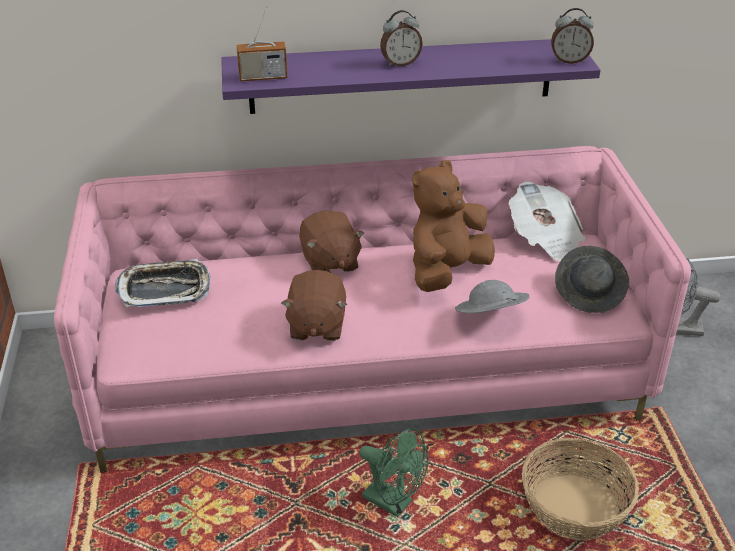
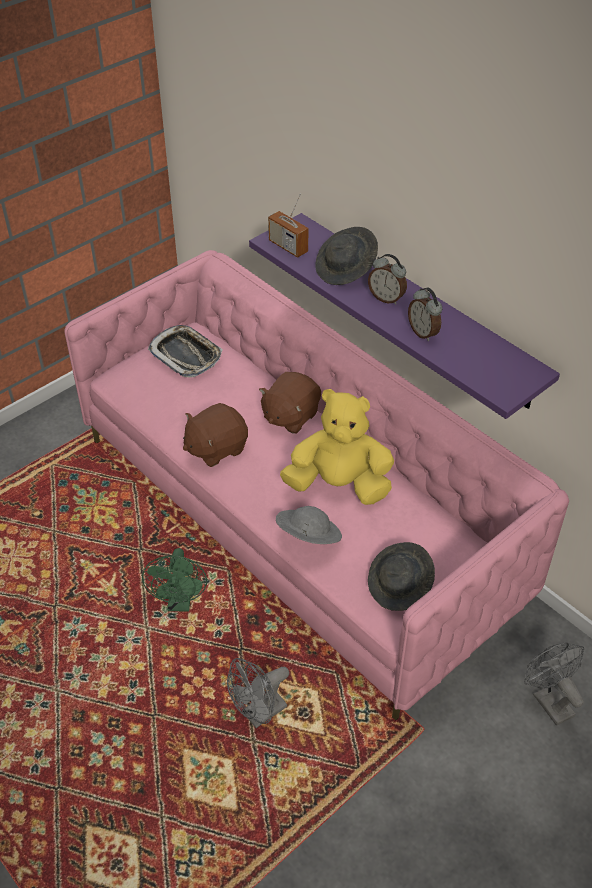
camera: 55 degrees right, 10 degrees up
(336, 65) = (346, 269): none -> grey hat
(446, 272) = (339, 485): brown plush toy -> yellow plush toy
(545, 239) = (444, 524): newspaper -> none
(569, 61) = (502, 387): alarm clock -> alarm clock (423, 333)
(575, 506) = (259, 714): basket -> grey fan

